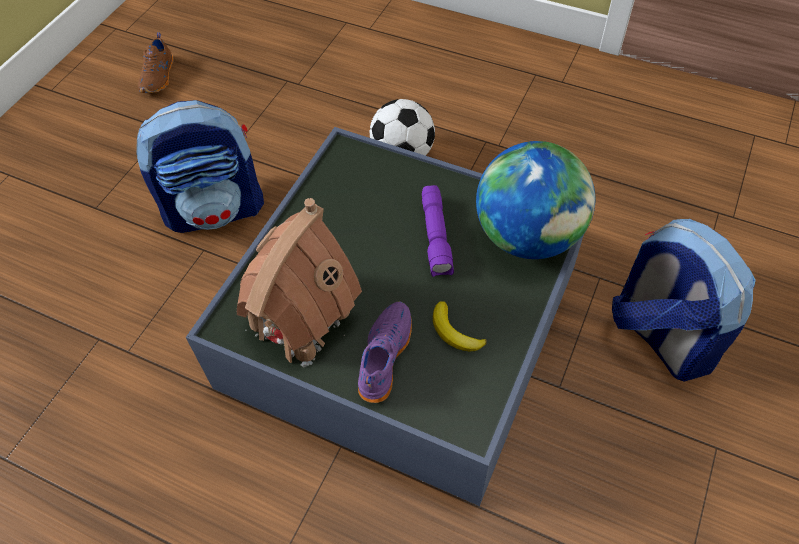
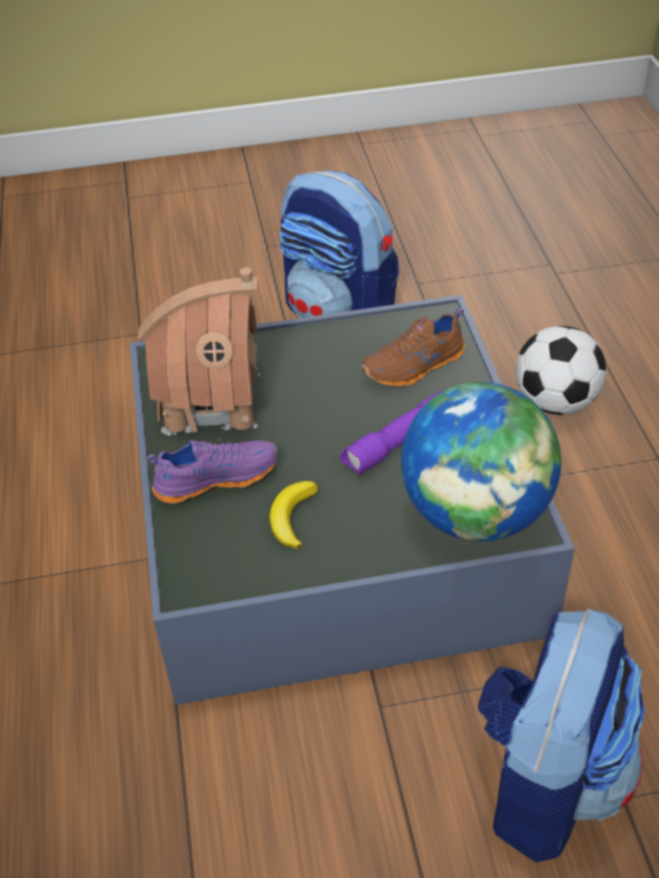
camera: 55 degrees right, 10 degrees down
(159, 77) = (451, 187): brown shoe -> brown shoe (415, 367)

